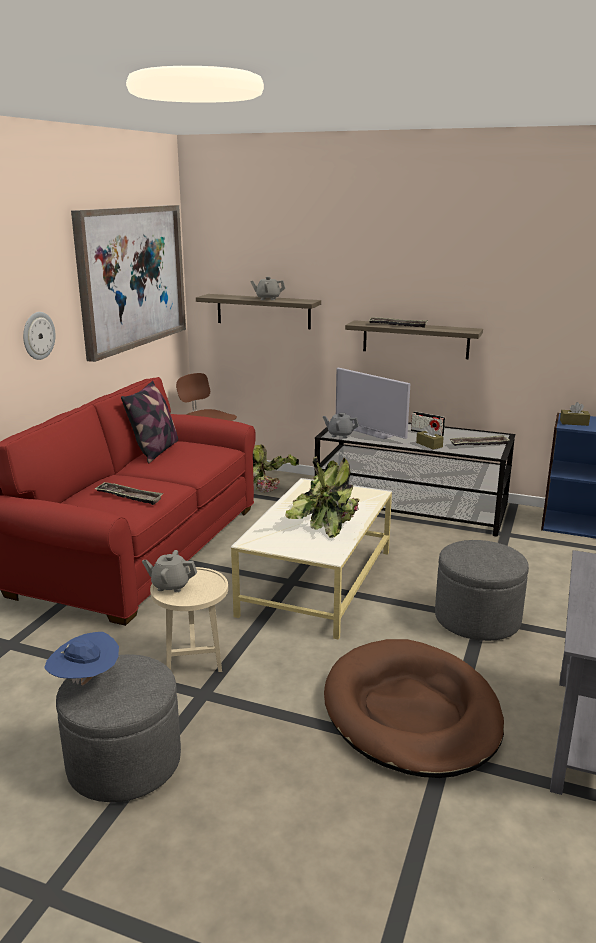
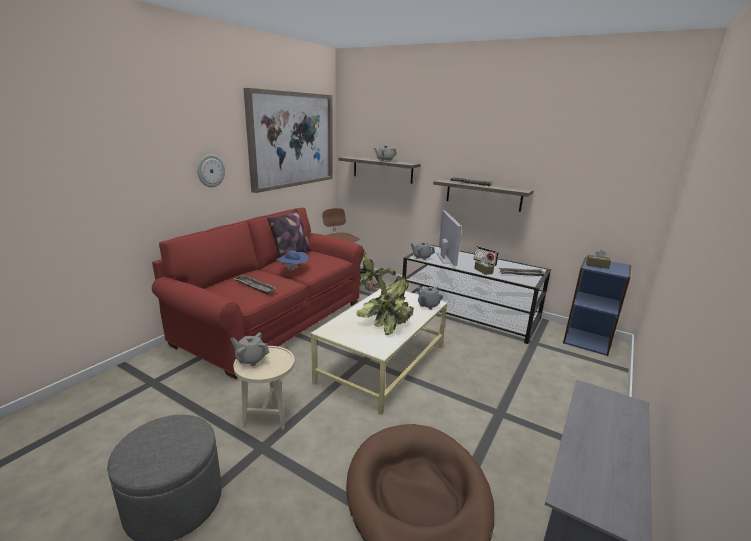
camera: 10 degrees right, 0 degrees up
(85, 681) = (142, 437): blue hat -> blue hat (293, 270)
(369, 497) = (428, 305): none -> grey teapot
(371, 432) = (444, 258): television -> television turned 150 degrees counterclockwise
(477, 619) = (496, 413): grey ottoman -> none

